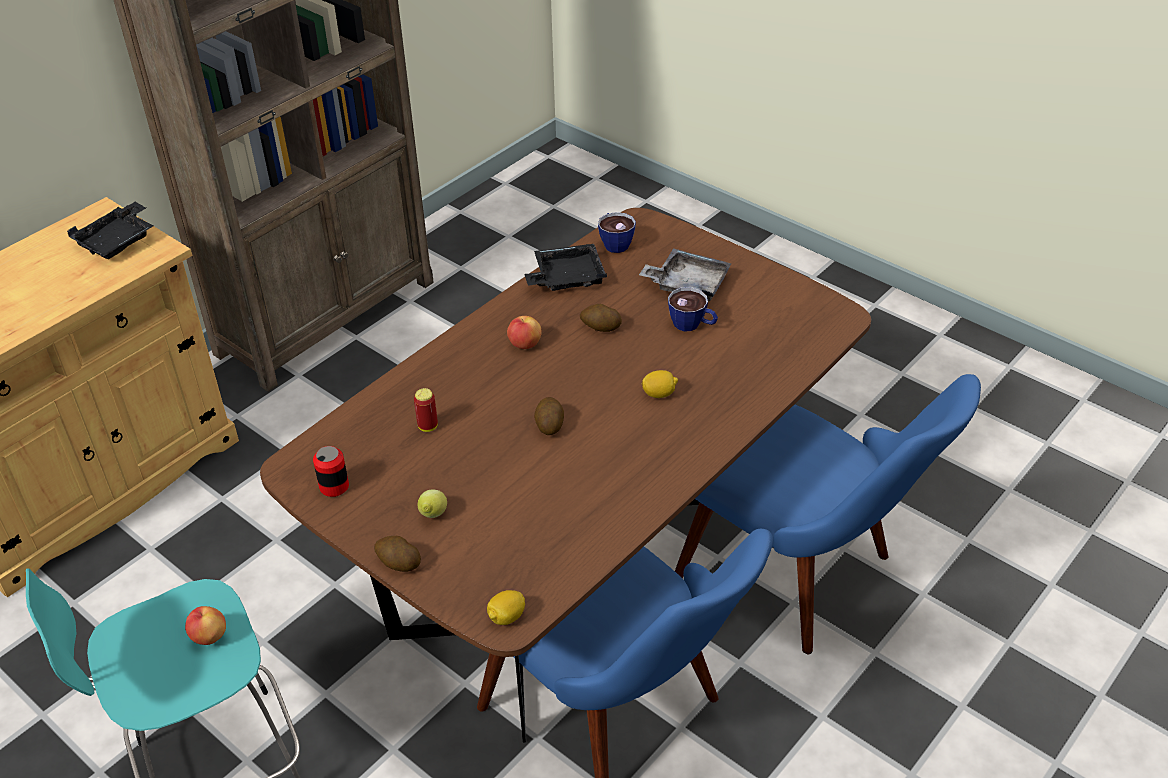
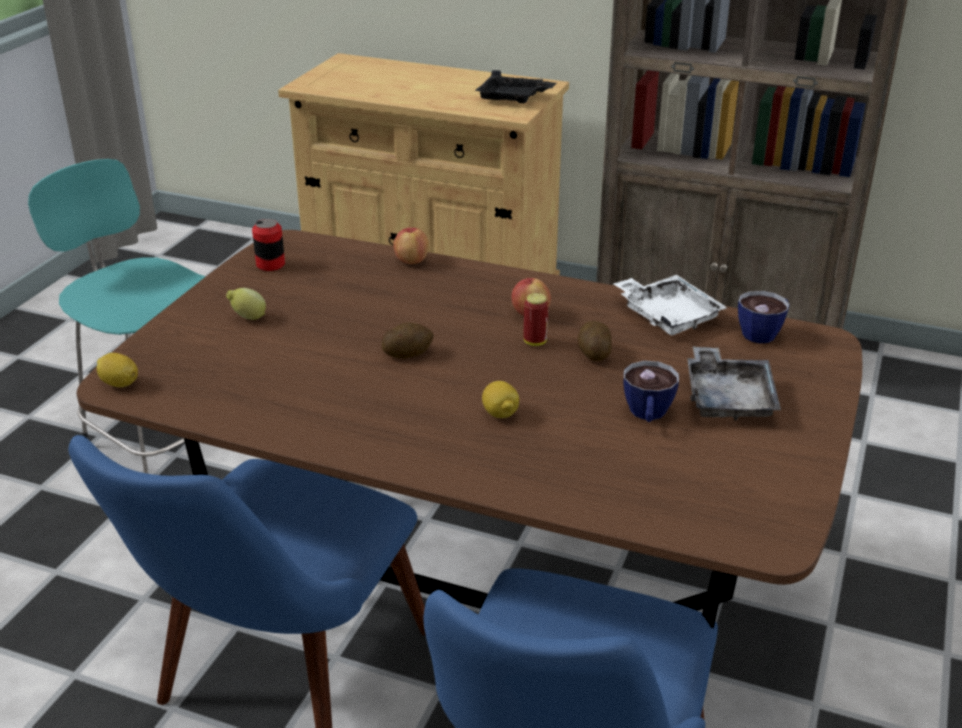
camera: 70 degrees right, 10 degrees down
(209, 636) = (155, 303): apple -> apple (411, 261)
(398, 563) = (181, 314): potato -> none
(428, 426) = (372, 289): can -> can (535, 342)
(566, 277) = (667, 315): black tray -> white tray

